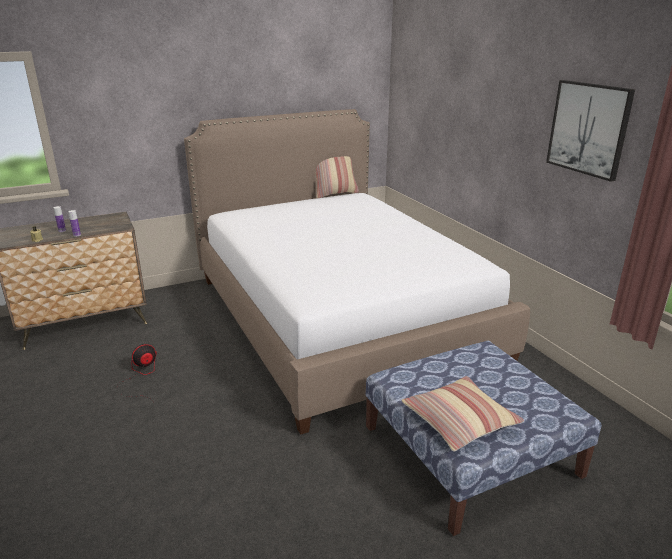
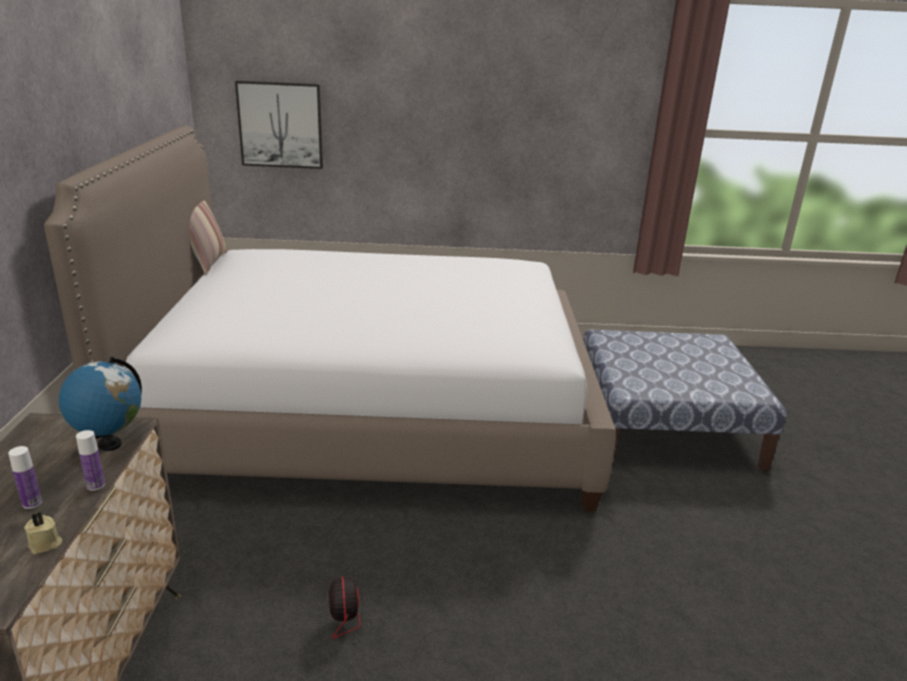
camera: 65 degrees left, 0 degrees up
(108, 228) = (110, 444): none -> globe
(459, 421) = (718, 382): pillow -> none
(588, 129) = (572, 102): picture -> picture (280, 125)

